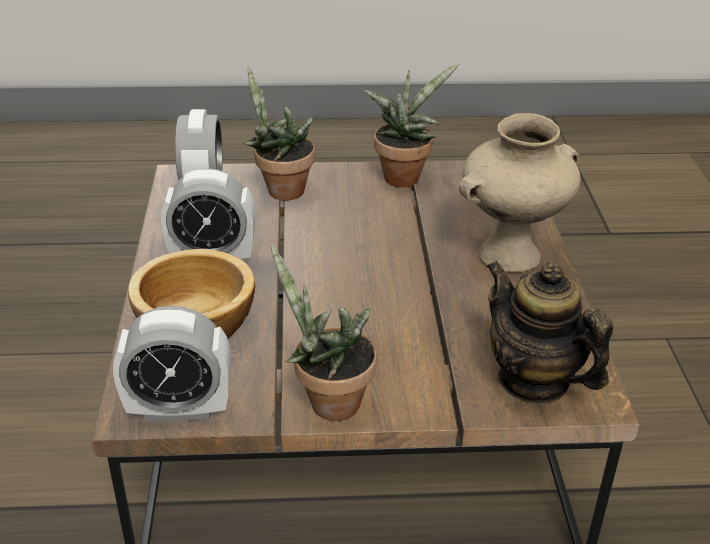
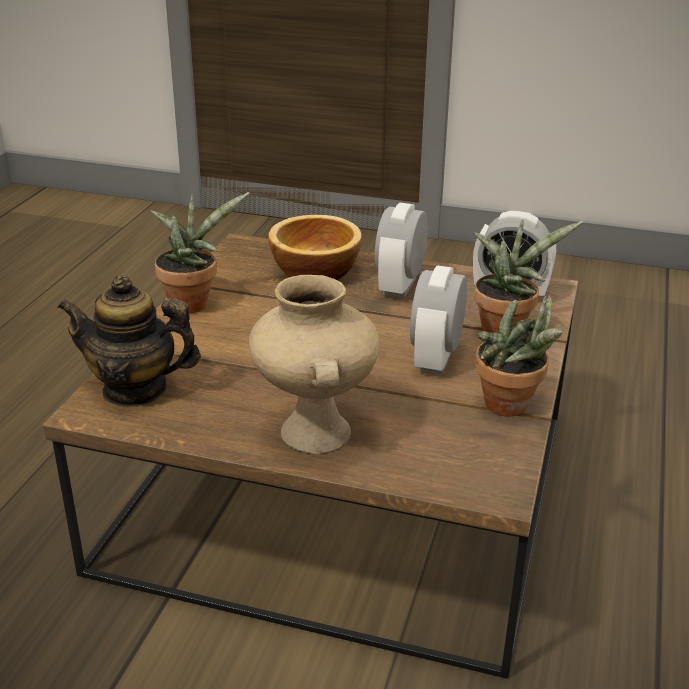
camera: 110 degrees right, 5 degrees down
(179, 409) = (231, 257): alarm clock -> alarm clock (436, 358)
(533, 380) = (135, 389): teapot -> teapot turned 150 degrees counterclockwise

